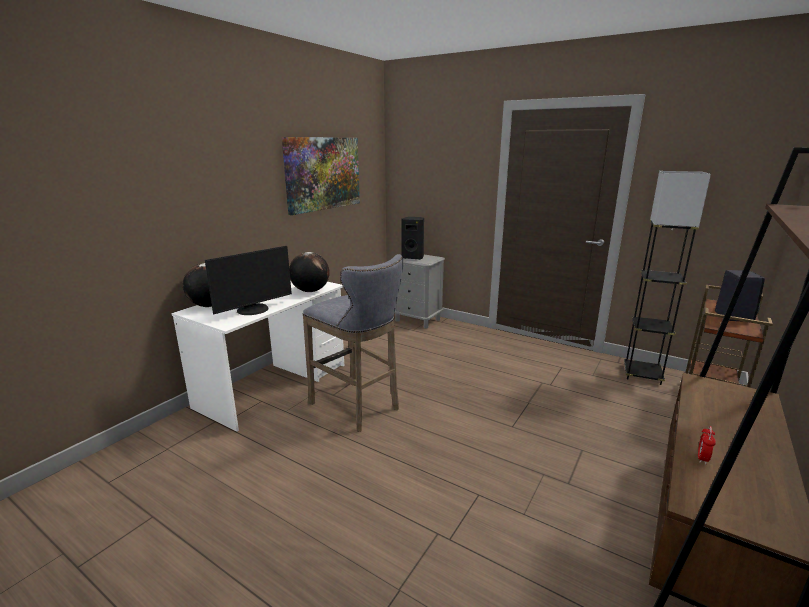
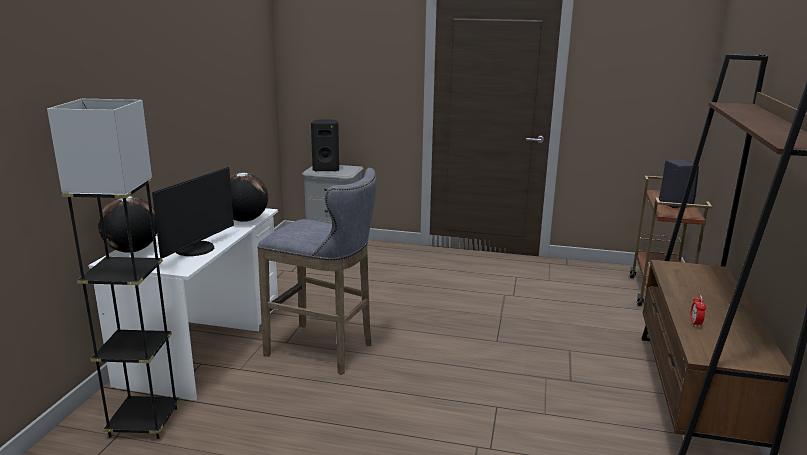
camera: 20 degrees left, 0 degrees up
(323, 173) = (220, 71): picture -> none
(642, 375) = (593, 273): grey floor lamp -> grey floor lamp (144, 422)

